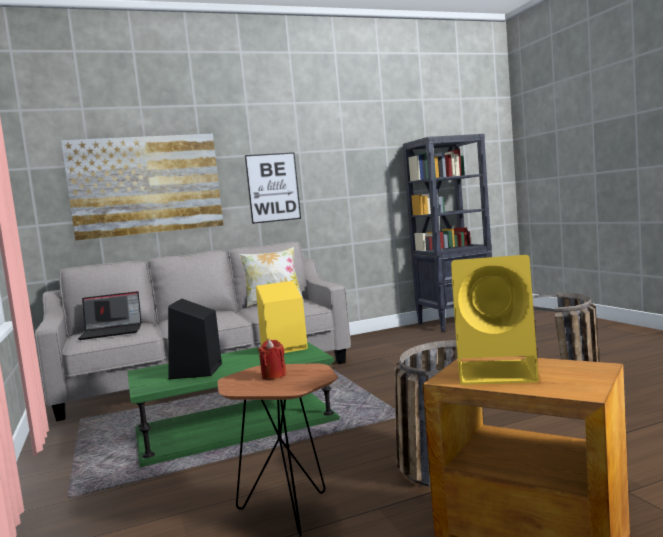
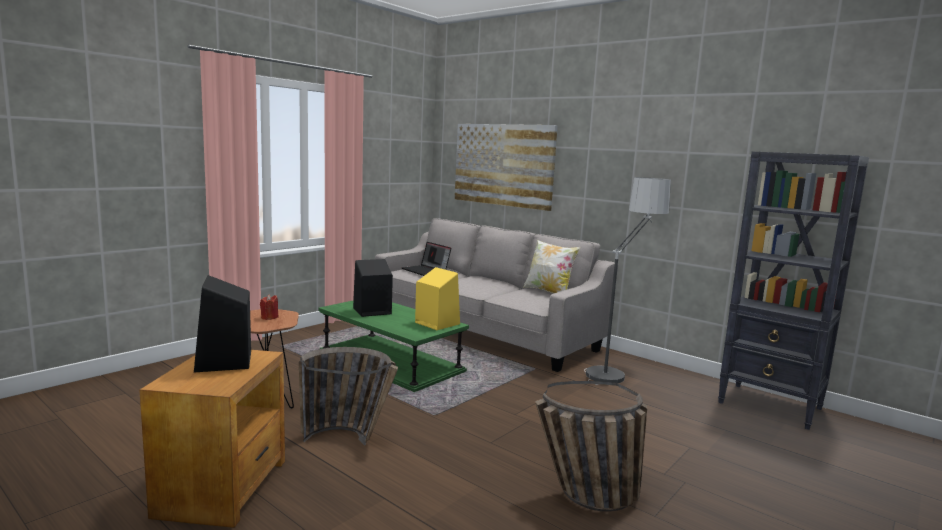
camera: 60 degrees right, 5 degrees up
(273, 187) = (601, 183): picture -> none
(360, 346) = (617, 369): none -> floor lamp
(498, 372) = (224, 362): yellow speaker -> black speaker

